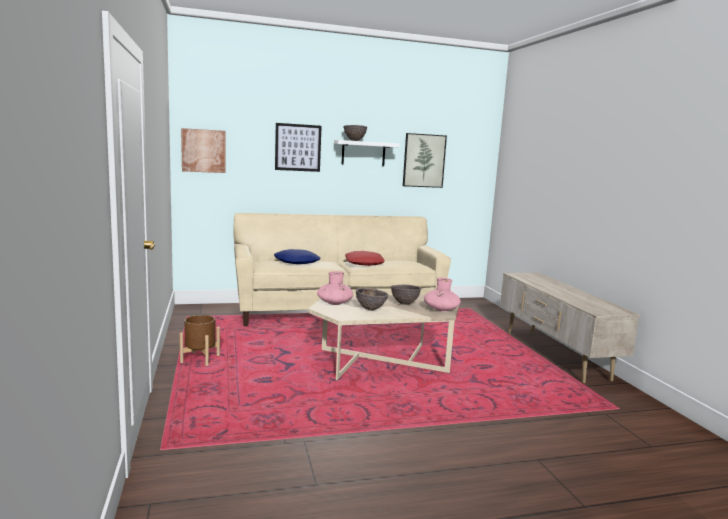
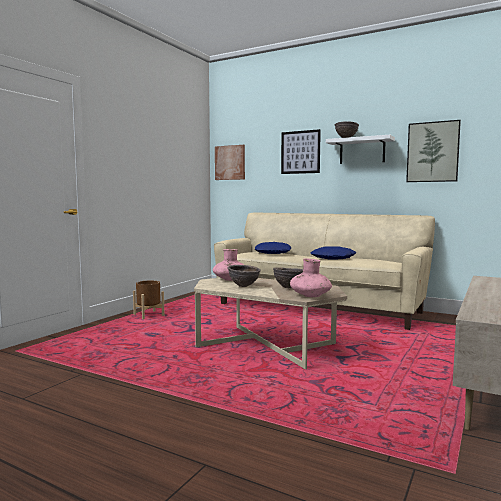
camera: 45 degrees right, 5 degrees down
(364, 263) = (333, 258): red pillow -> blue pillow

